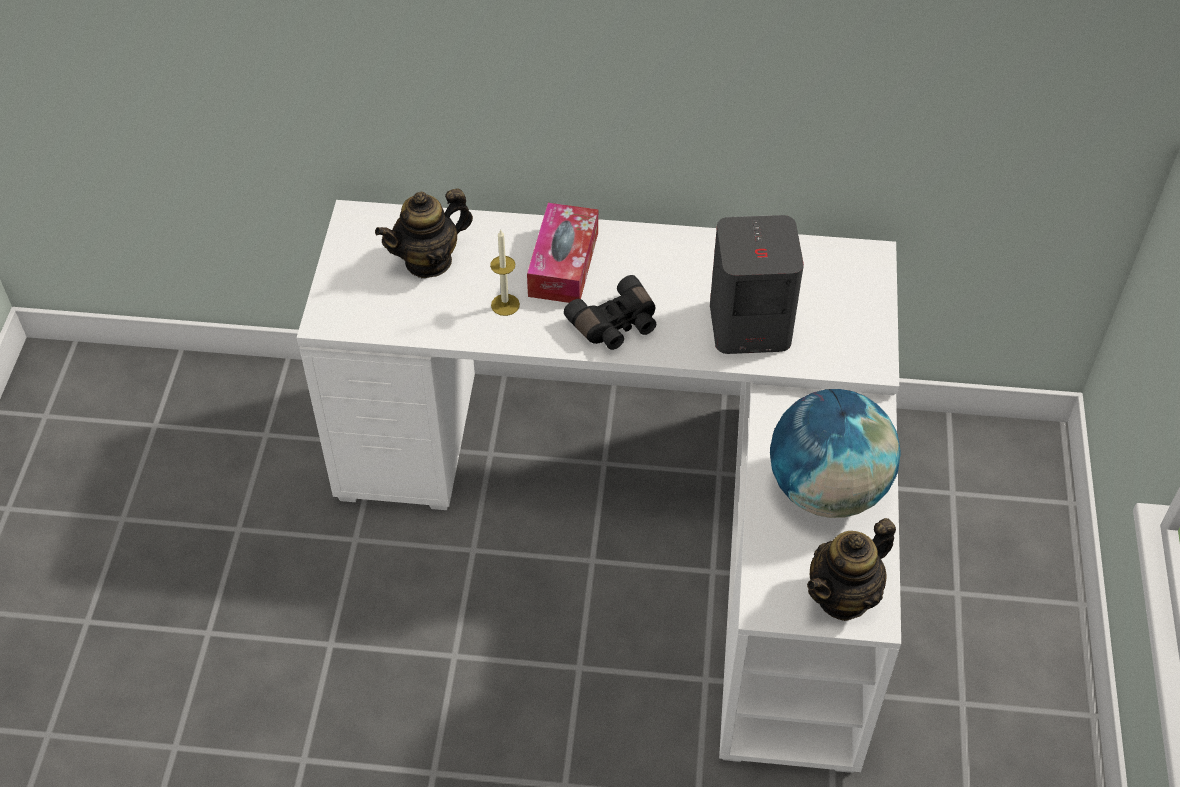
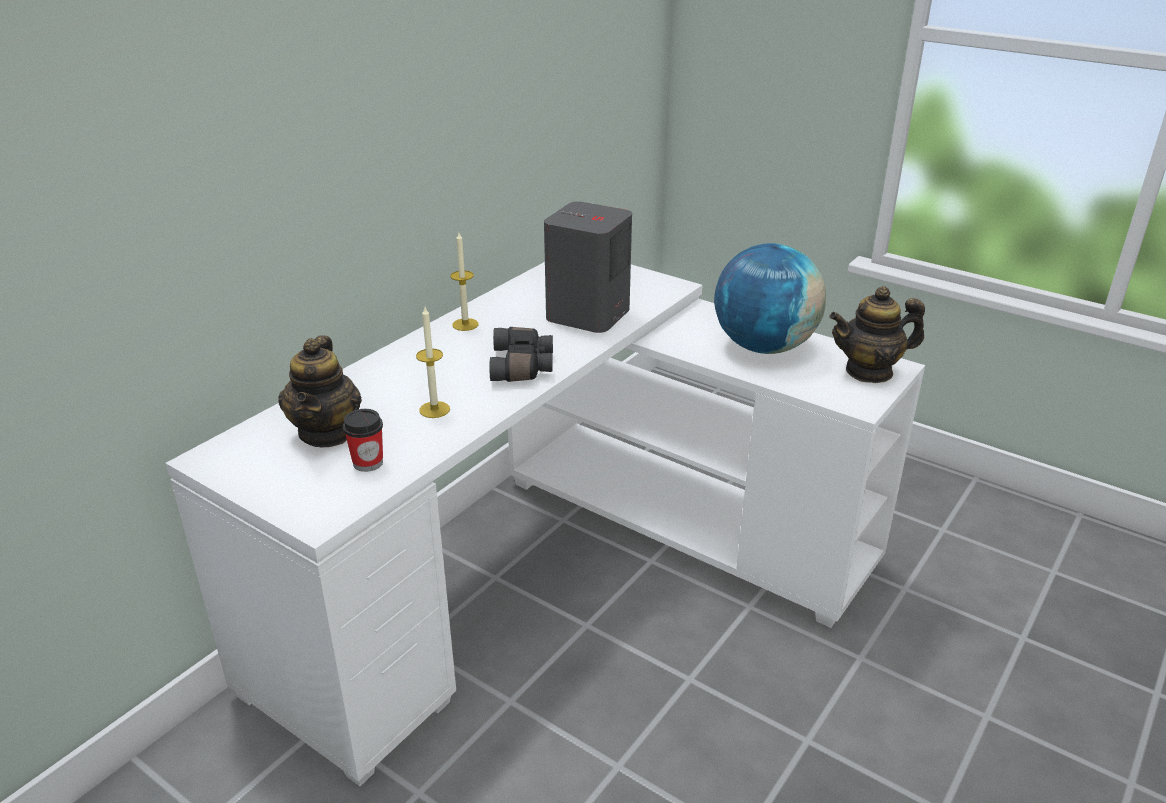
camera: 60 degrees left, 20 degrees down
(407, 307) = (368, 463): none -> cup
(563, 264) = (425, 368): tissue box -> none
(659, 248) = (465, 324): none -> candle
(844, 596) = (869, 371): teapot -> teapot turned 90 degrees clockwise

